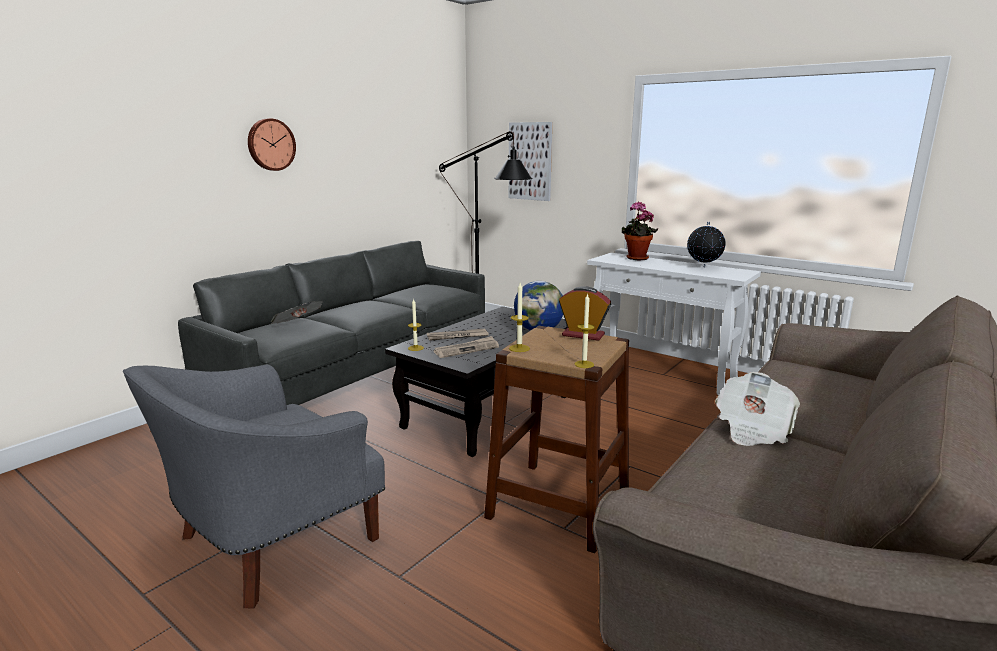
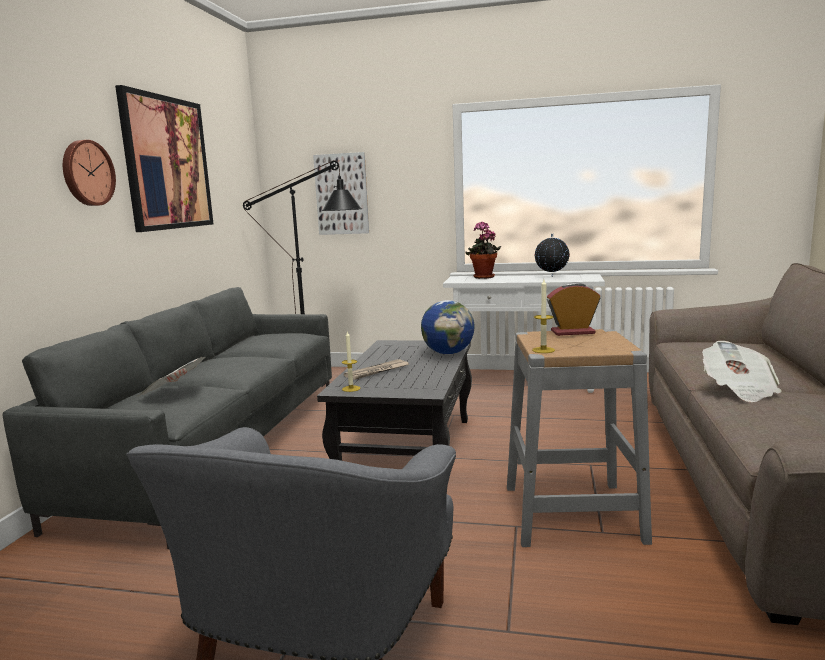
camera: 25 degrees left, 5 degrees down
(355, 133) = (167, 163): none -> picture
(467, 349) = (407, 380): newspaper -> none
(559, 504) = (572, 513): brown stool -> grey stool
(584, 364) = (625, 351): candle -> none

